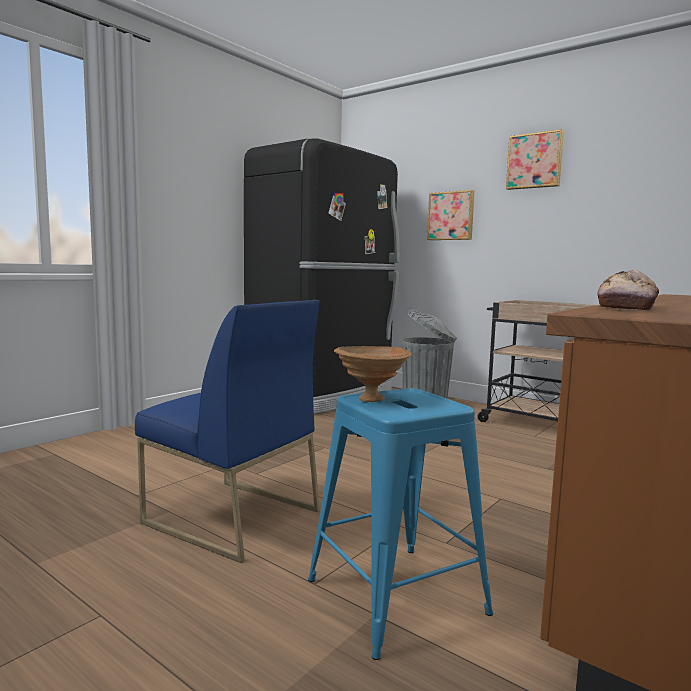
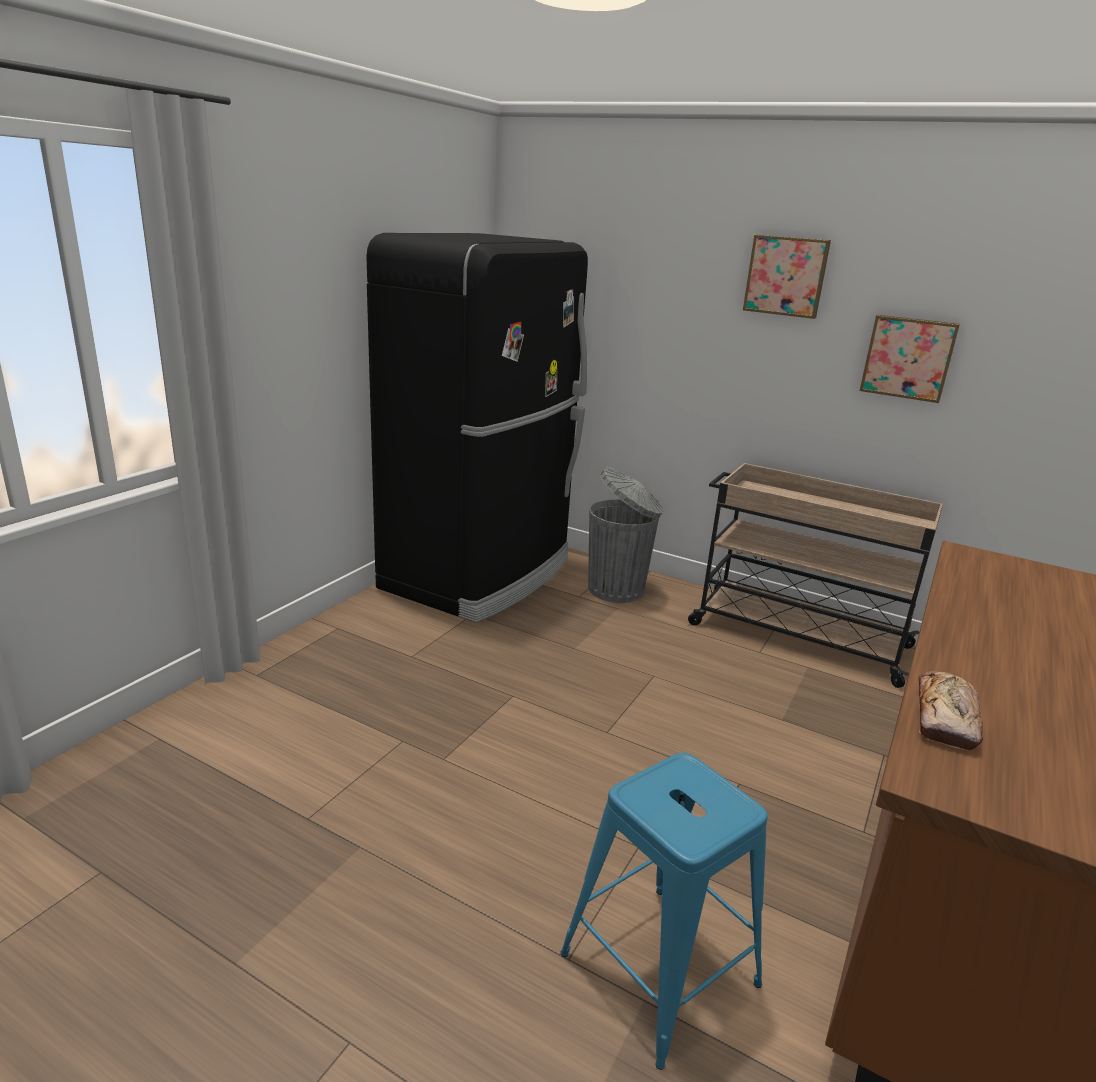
camera: 10 degrees left, 15 degrees up
(230, 517) = (439, 850): blue chair -> none
(370, 398) = (648, 795): brown bowl -> none
(451, 216) = (661, 332): picture -> picture (908, 357)

